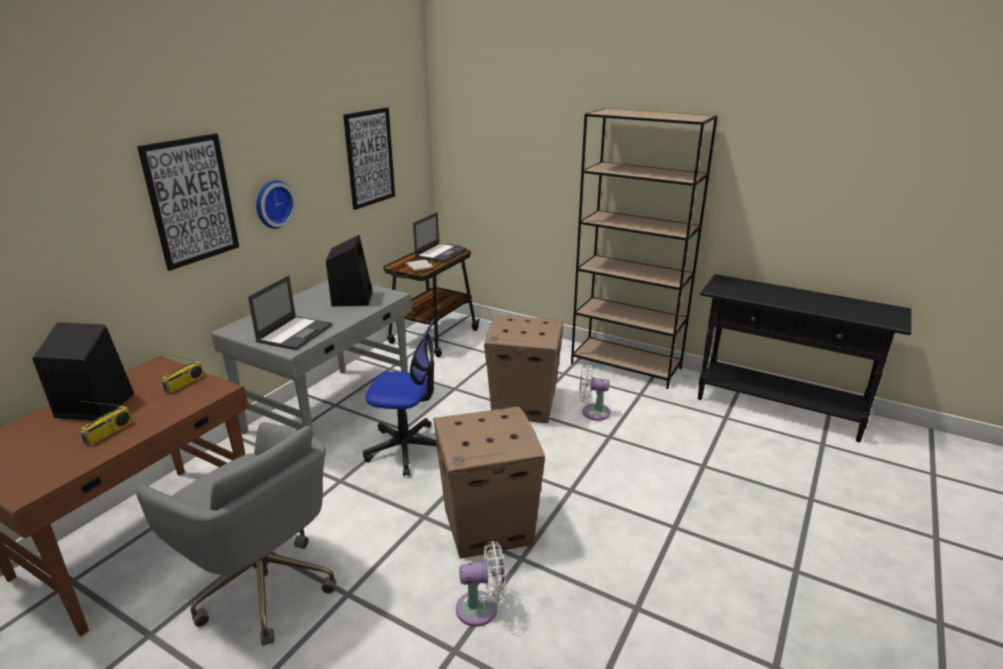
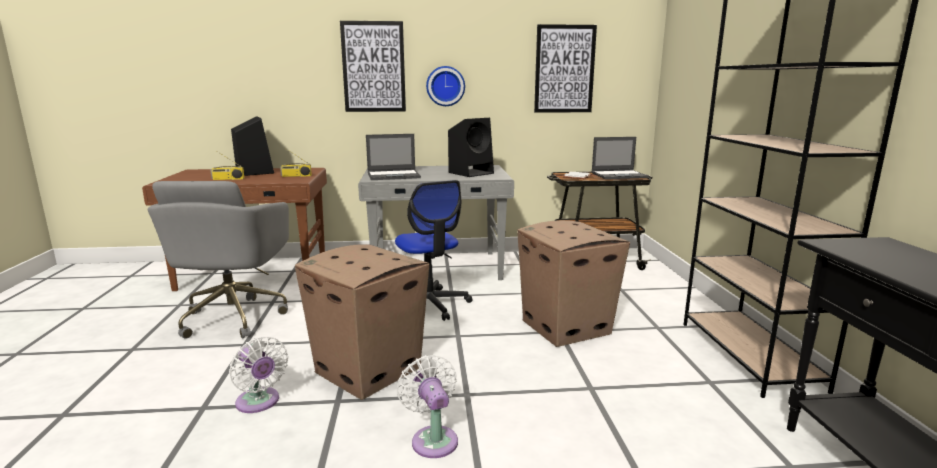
camera: 55 degrees right, 10 degrees down
(592, 412) = (618, 364): white fan -> white fan (433, 439)

